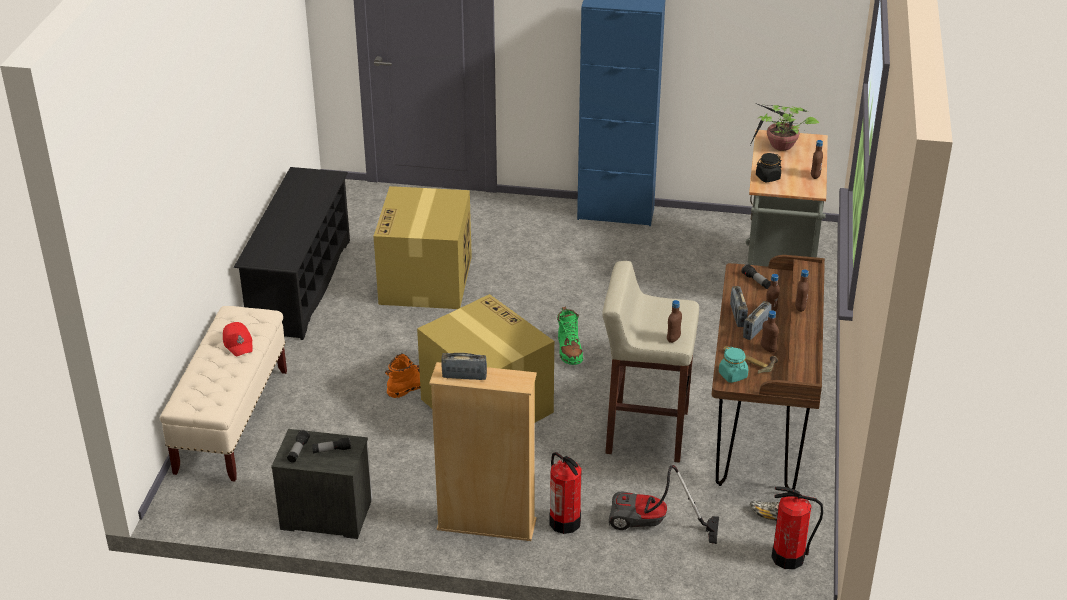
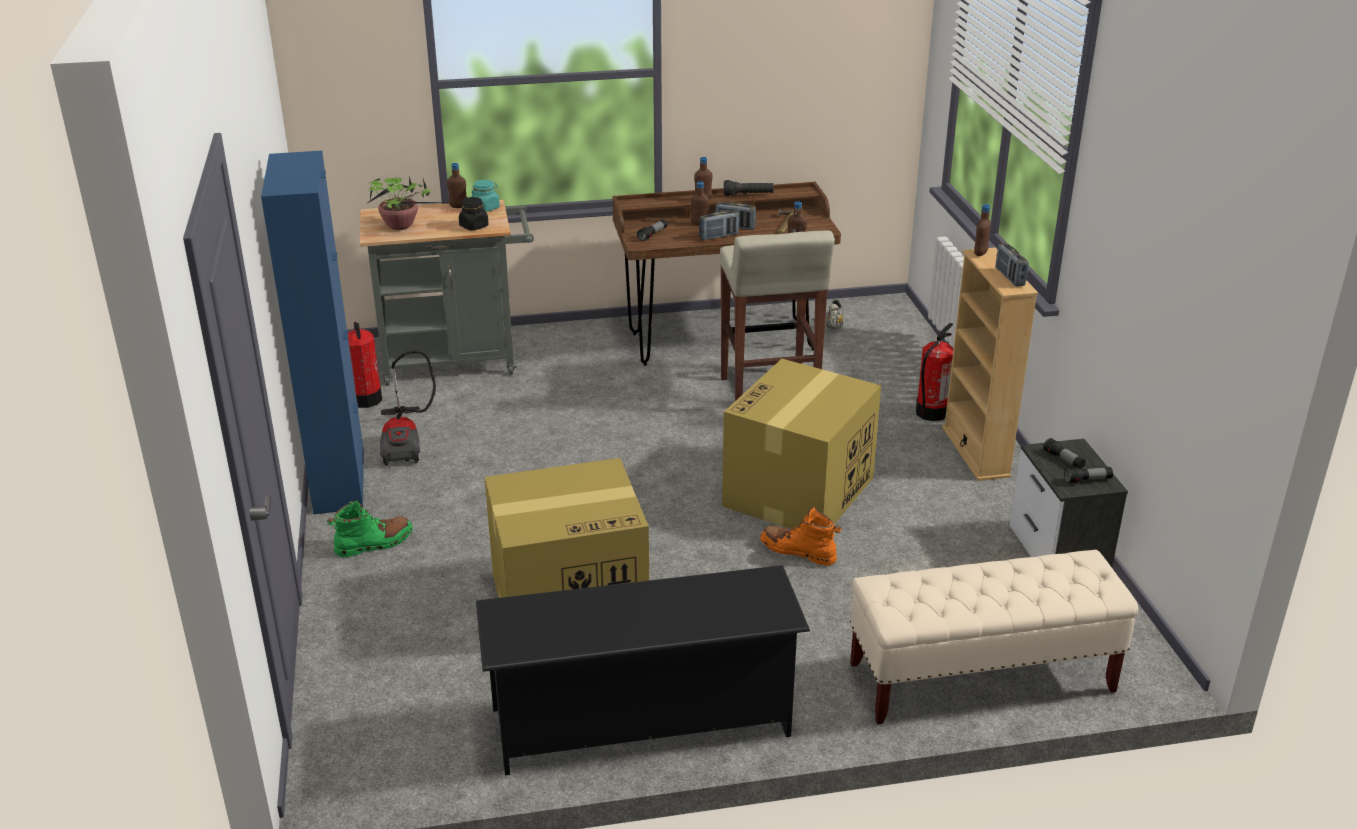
camera: 110 degrees left, 5 degrees down
(238, 343) = (954, 584): red cap -> none
(569, 350) = (661, 460): green boot -> green boot (374, 543)
(652, 526) = (895, 371): vacuum cleaner -> vacuum cleaner (405, 443)
(733, 375) = (813, 228): turquoise jar -> turquoise jar (485, 208)
(768, 349) = (760, 220): brown bottle -> brown bottle (980, 253)
(788, 557) = (876, 312): fire extinguisher -> fire extinguisher (366, 399)
(802, 337) = (748, 195): none -> black flashlight

